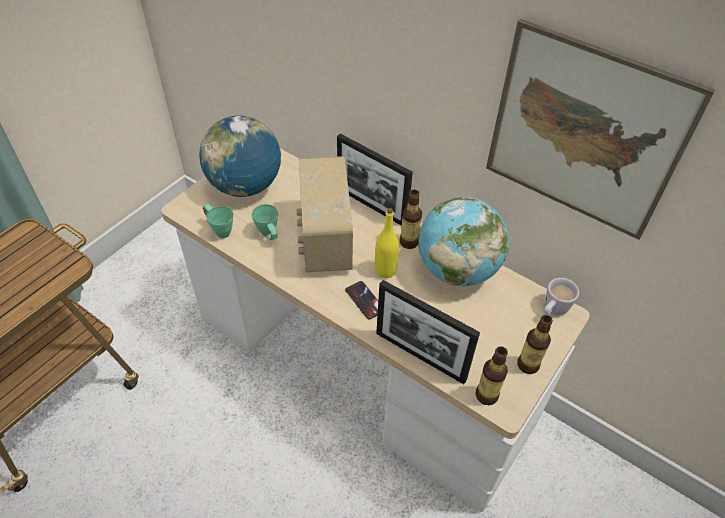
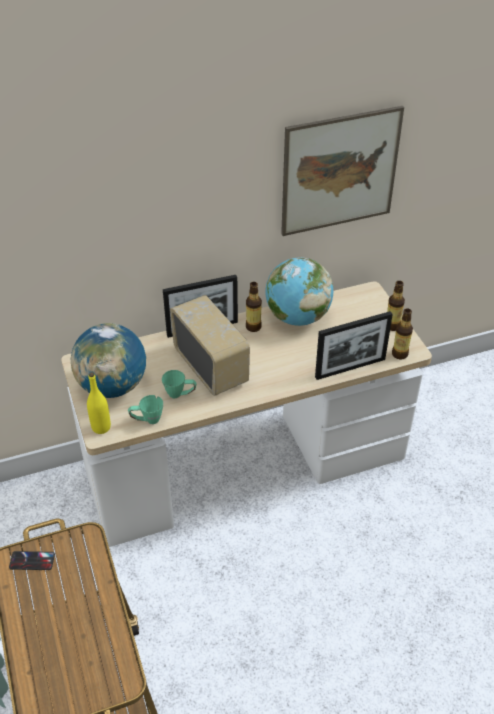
camera: 55 degrees left, 5 degrees down
(324, 239) = (211, 367): radio -> radio turned 150 degrees counterclockwise
(364, 300) = (284, 372): phone -> phone (32, 561)
(385, 270) = (268, 350): yellow bottle -> yellow bottle (101, 427)
(553, 310) = (362, 294): white mug -> none

